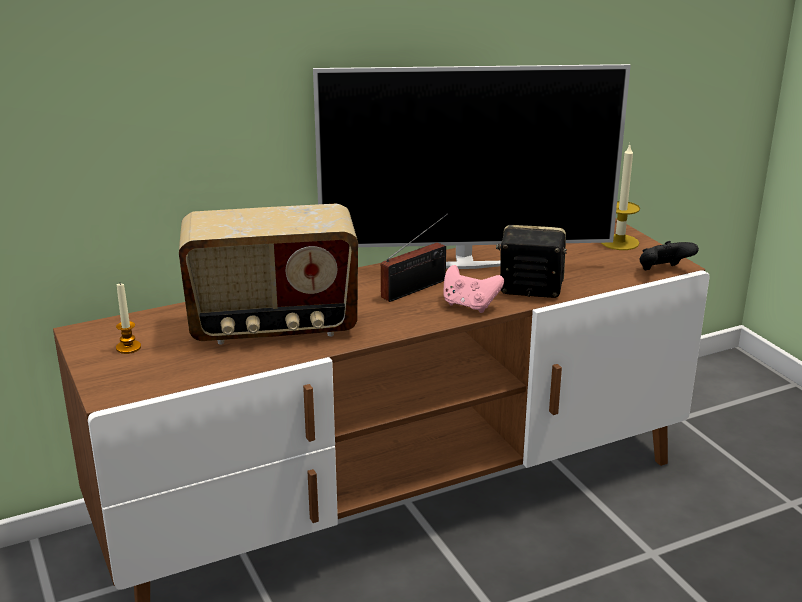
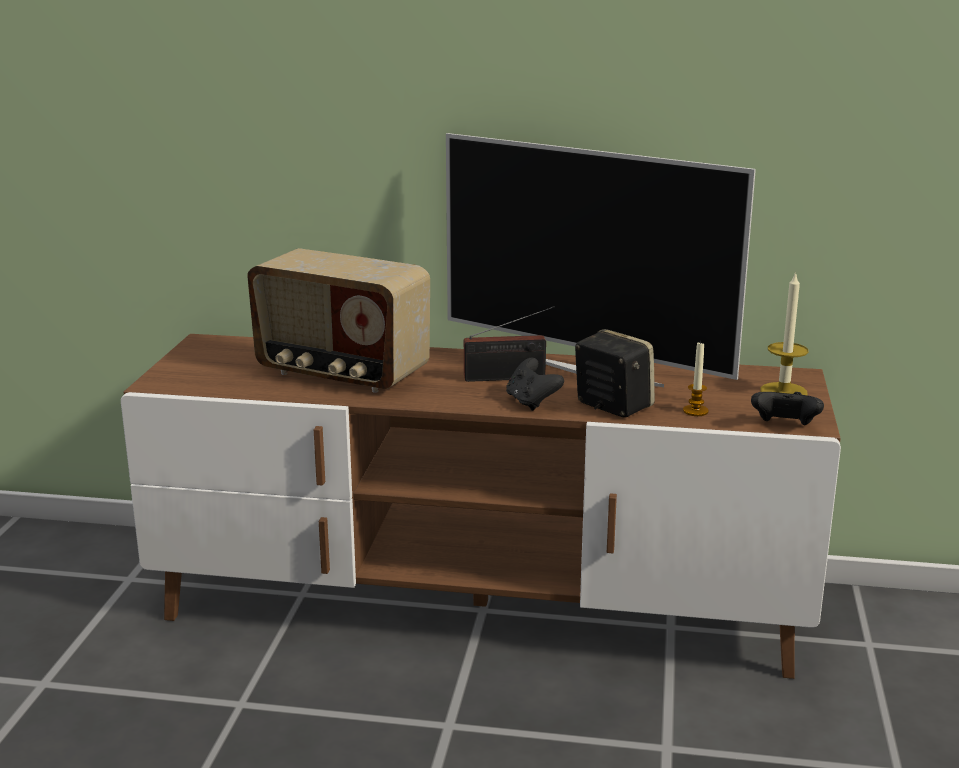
camera: 35 degrees right, 5 degrees down
(128, 347) = (216, 359): candle -> candle (695, 411)
(469, 305) = (531, 402): pink game controller -> black game controller

